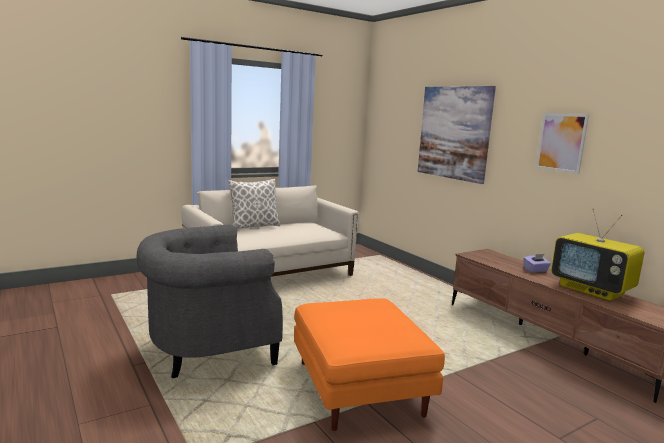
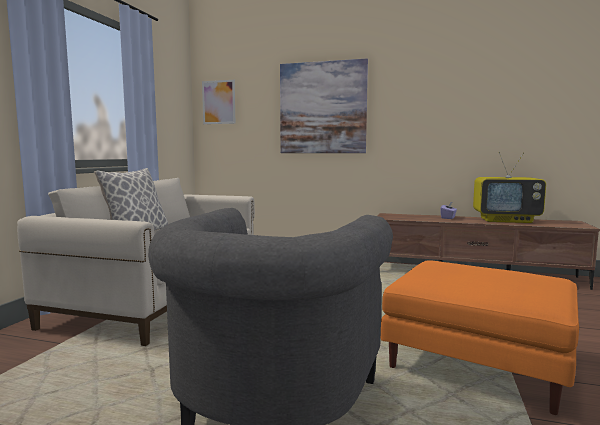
camera: 40 degrees left, 5 degrees down
(561, 142) = (444, 104): picture -> picture (218, 102)

